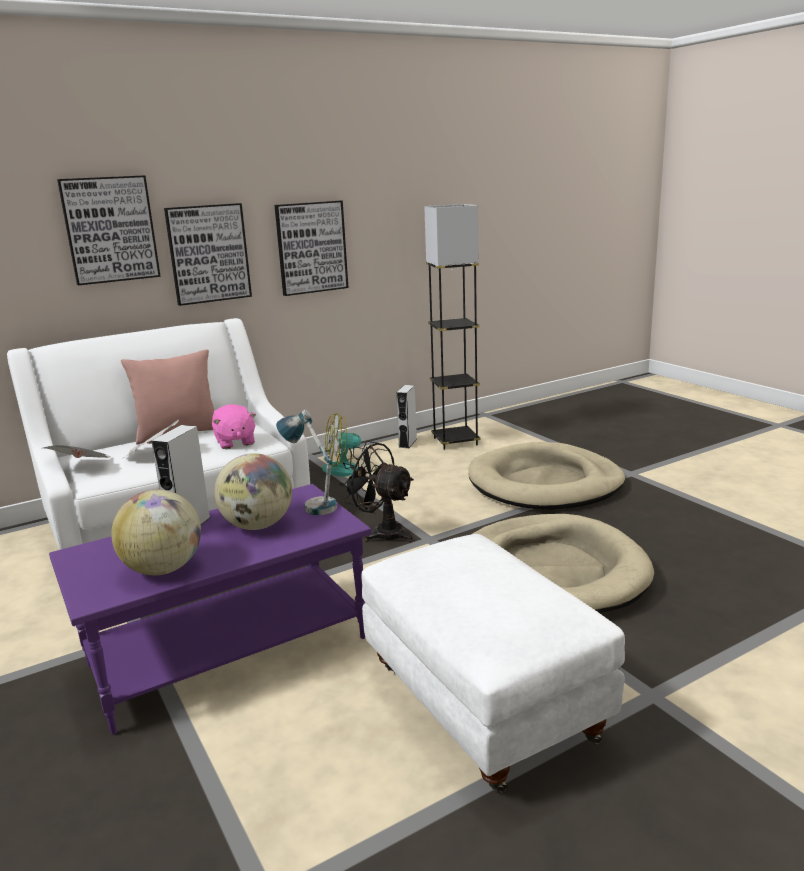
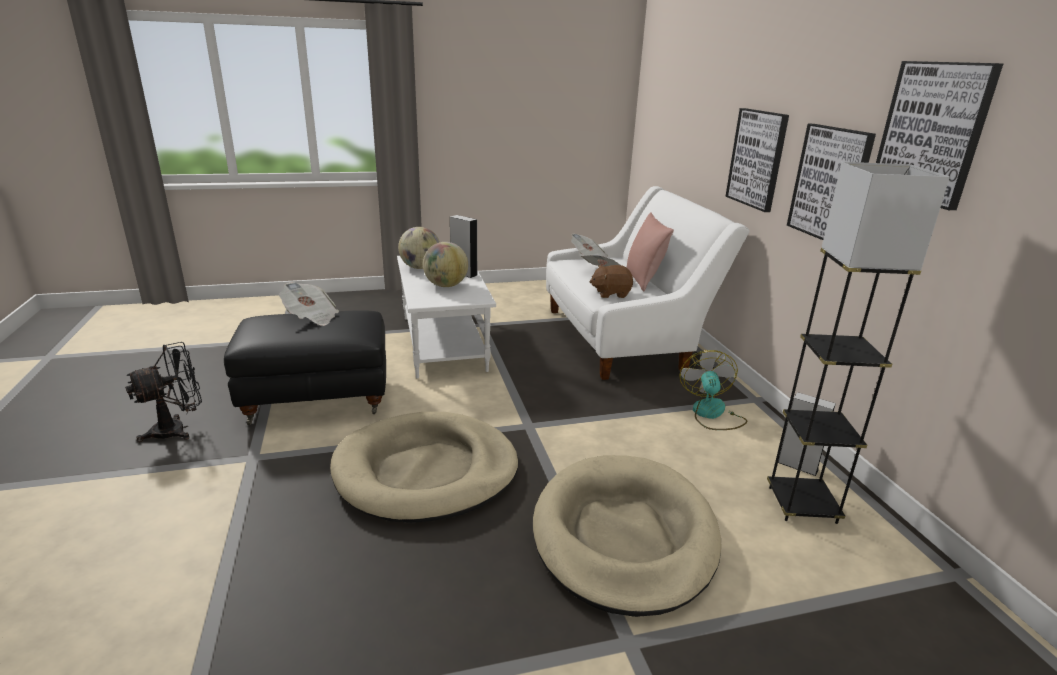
camera: 105 degrees right, 5 degrees up
(110, 229) = (717, 119): picture -> picture (932, 133)
(229, 649) = (444, 343): purple coffee table -> white coffee table
(235, 442) = (611, 293): pink plush toy -> brown plush toy
(312, 504) = (460, 299): table lamp -> none
(382, 532) = (555, 407): black fan -> black fan (178, 429)
(459, 588) = (311, 317): none -> newspaper
(481, 706) = (318, 399): white ottoman -> black ottoman

